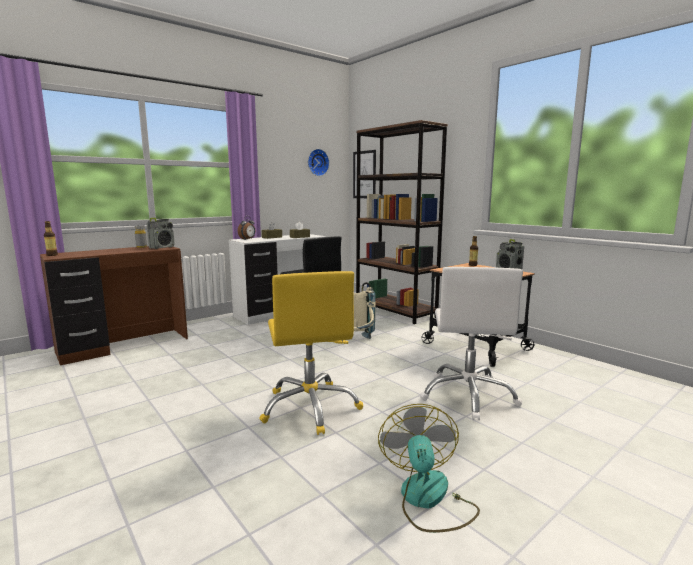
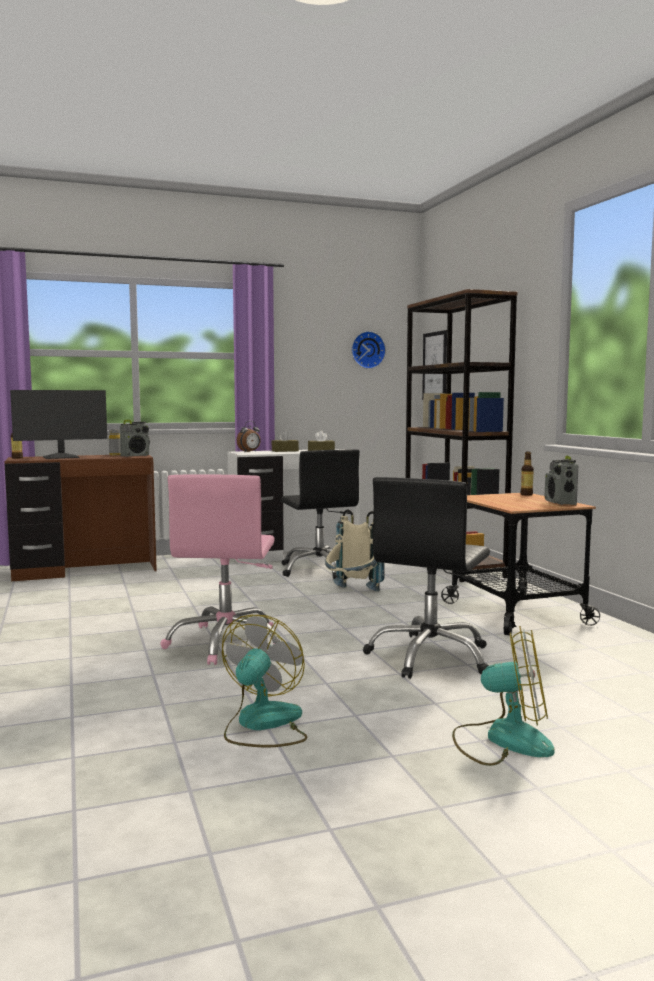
camera: 20 degrees right, 5 degrees down
(96, 252) = (61, 457): none -> monitor
(310, 407) = (226, 643): yellow office chair -> pink office chair
(468, 395) = (430, 657): white office chair -> black office chair
(606, 472) = (502, 740): none -> fan

